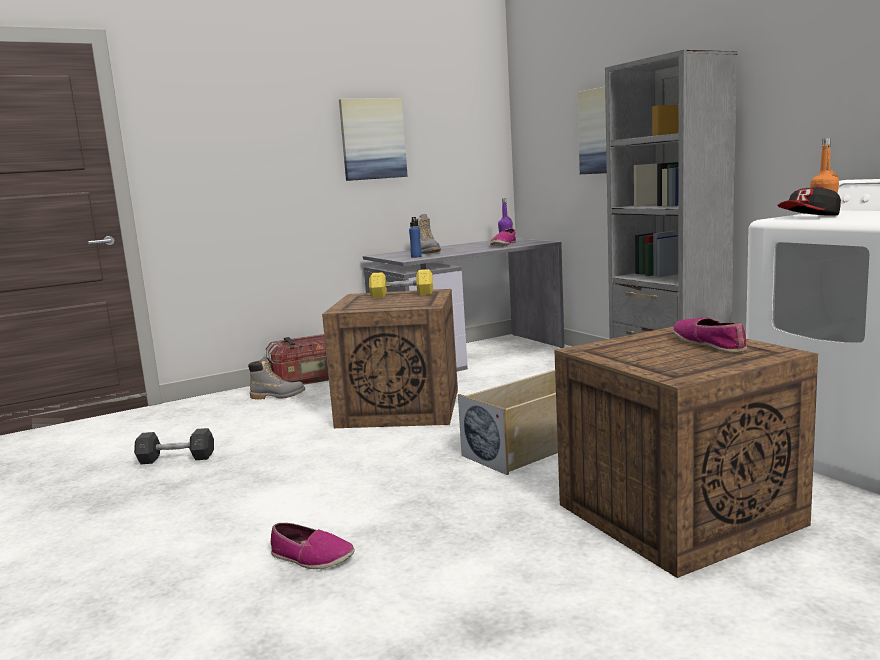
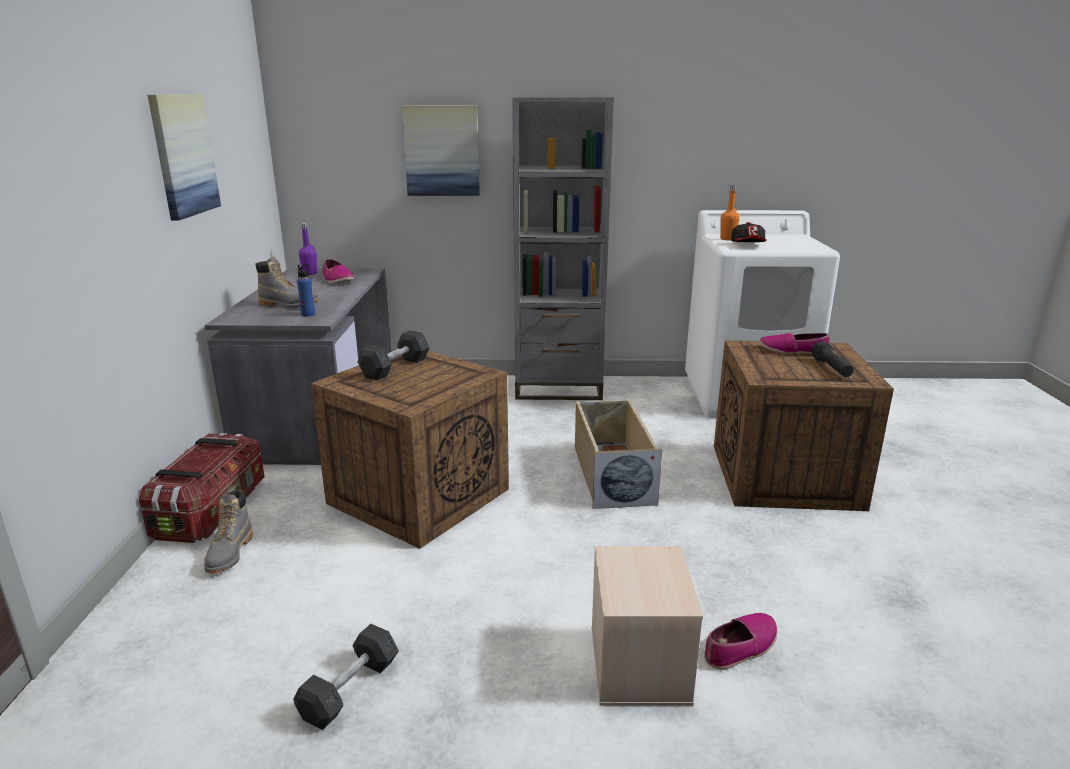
camera: 60 degrees left, 10 degrees up
(259, 524) = (637, 662): none -> beige storage box
(278, 396) = (230, 554): grey boot -> grey boot turned 150 degrees clockwise
(402, 295) = (395, 367): yellow dumbbell -> grey dumbbell
(683, 361) = (831, 369): none -> black flashlight

